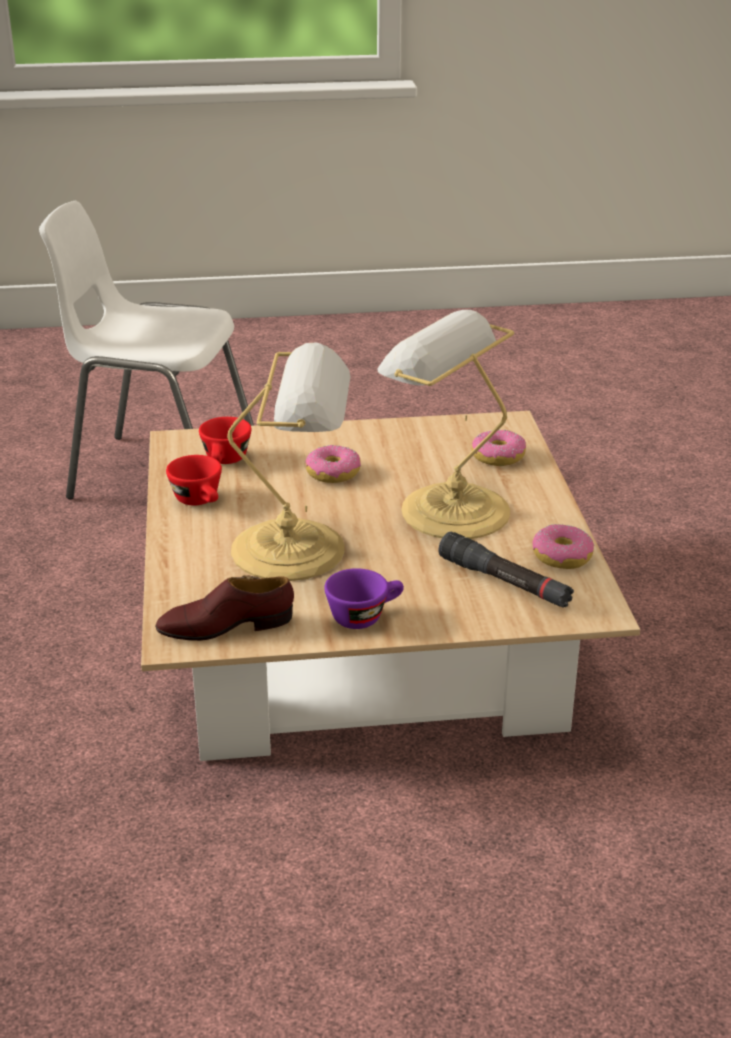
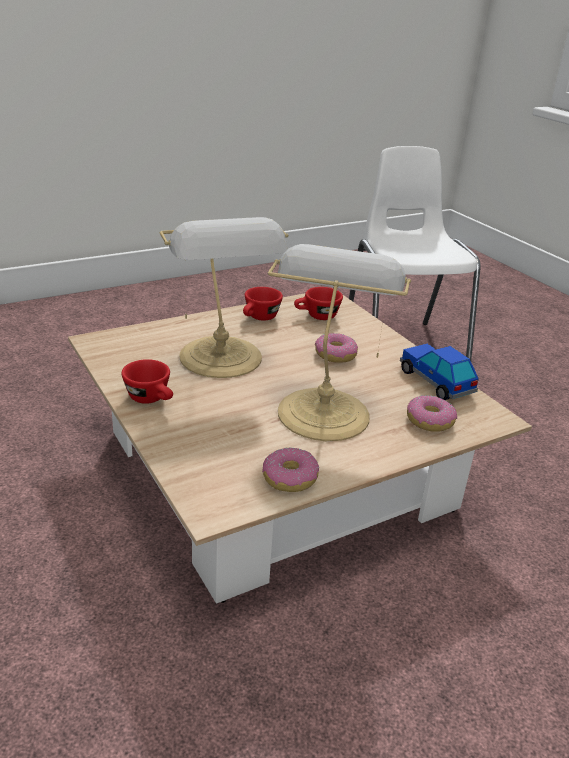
camera: 65 degrees right, 0 degrees up
(225, 626) = (118, 353): brown shoe -> none
(364, 616) = (152, 399): purple cup -> red cup
(427, 432) = (435, 382): none -> toy car
(504, 582) = (230, 453): black flashlight -> none

